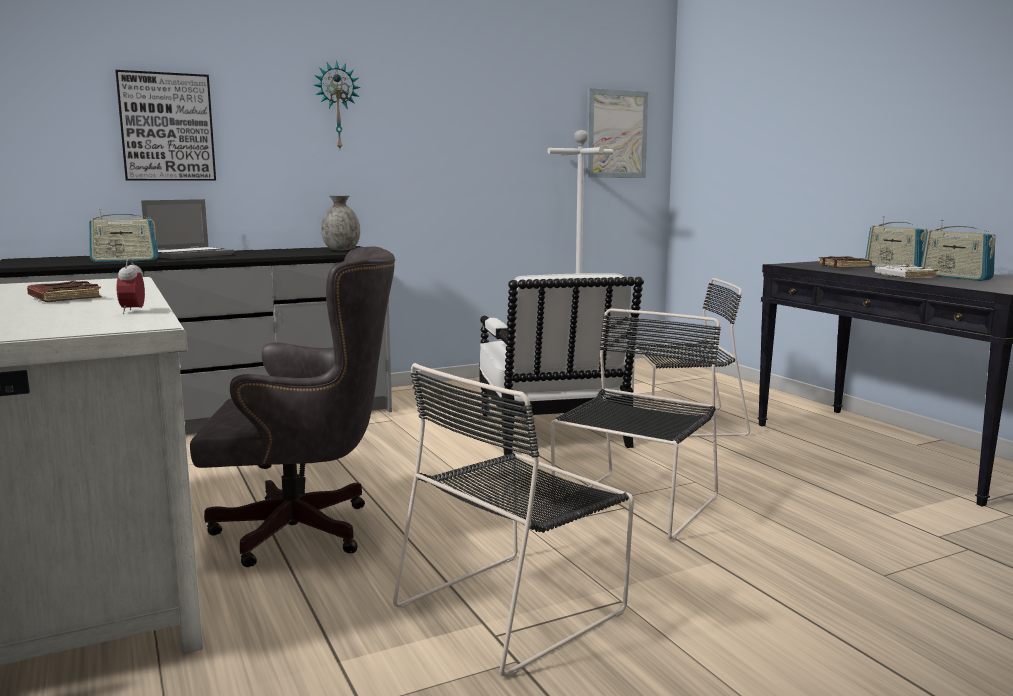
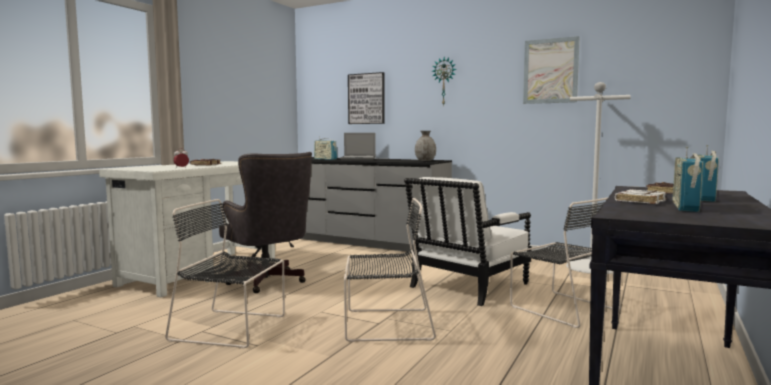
camera: 55 degrees right, 5 degrees down
(616, 134) = (659, 82): picture -> picture (550, 71)

